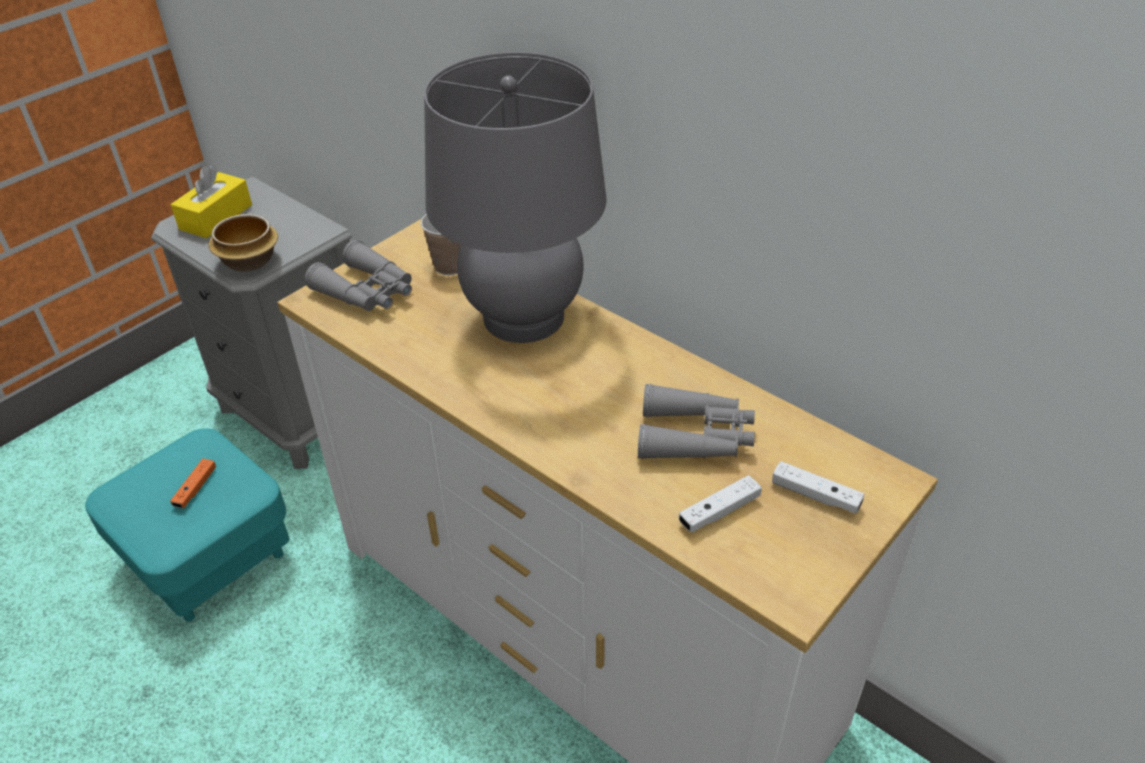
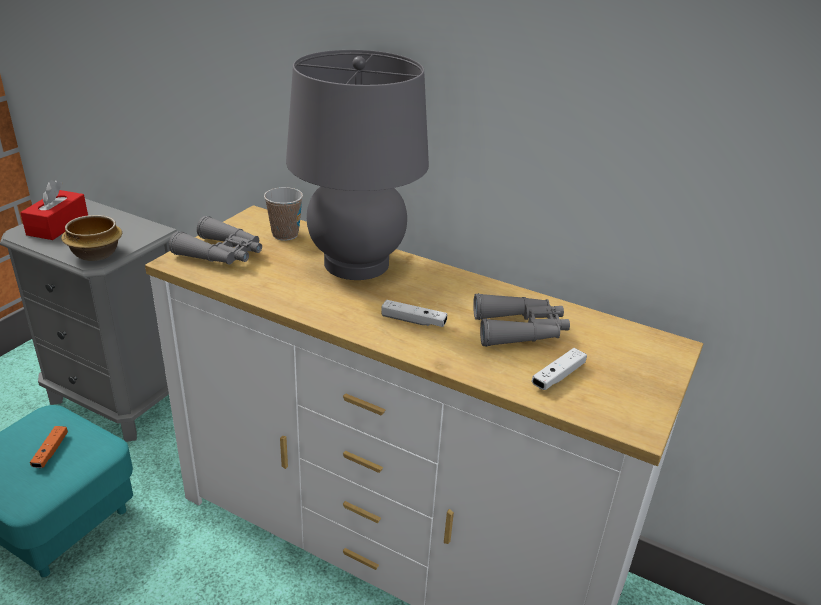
camera: 15 degrees left, 10 degrees down
(216, 217) = (58, 225): yellow tissue box -> red tissue box
(815, 495) = (623, 360): white game controller -> white game controller (413, 321)

